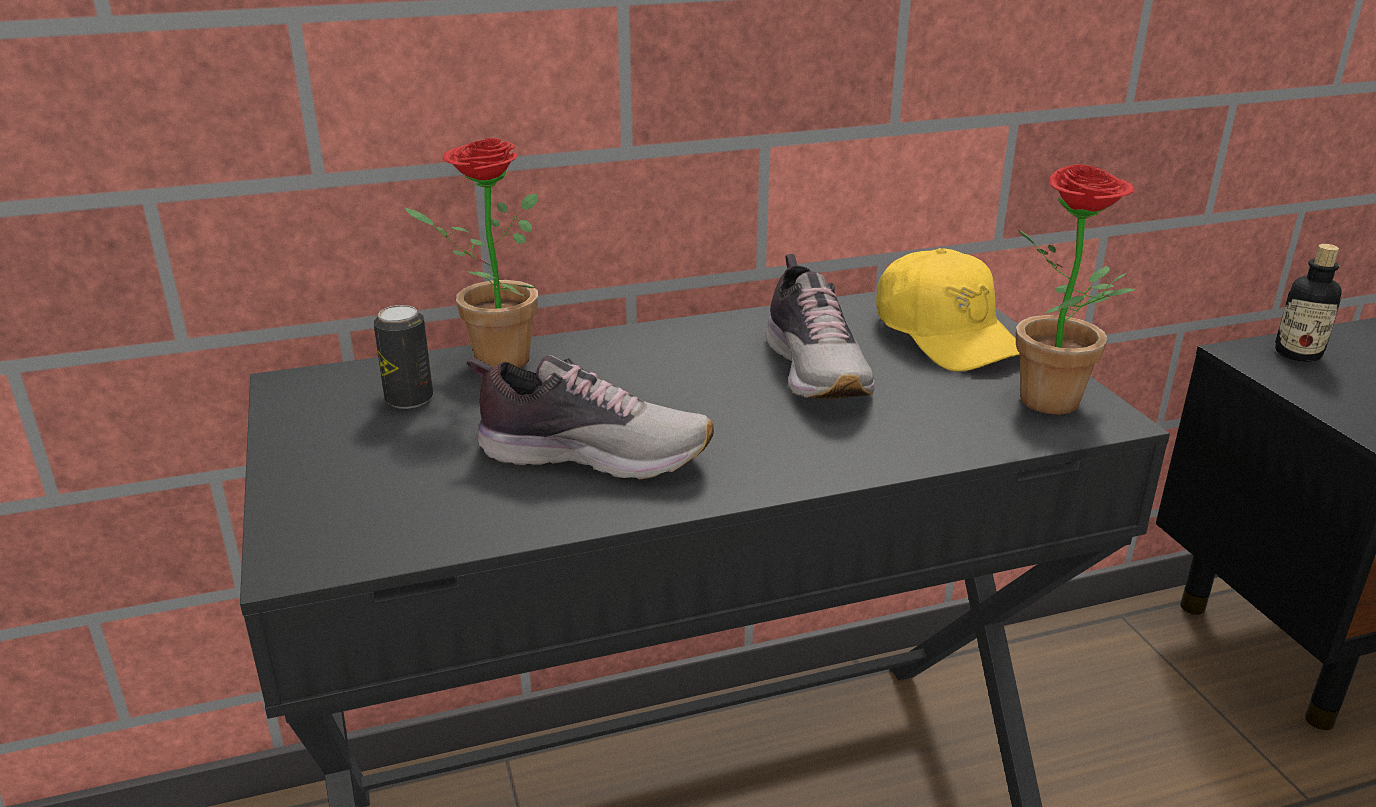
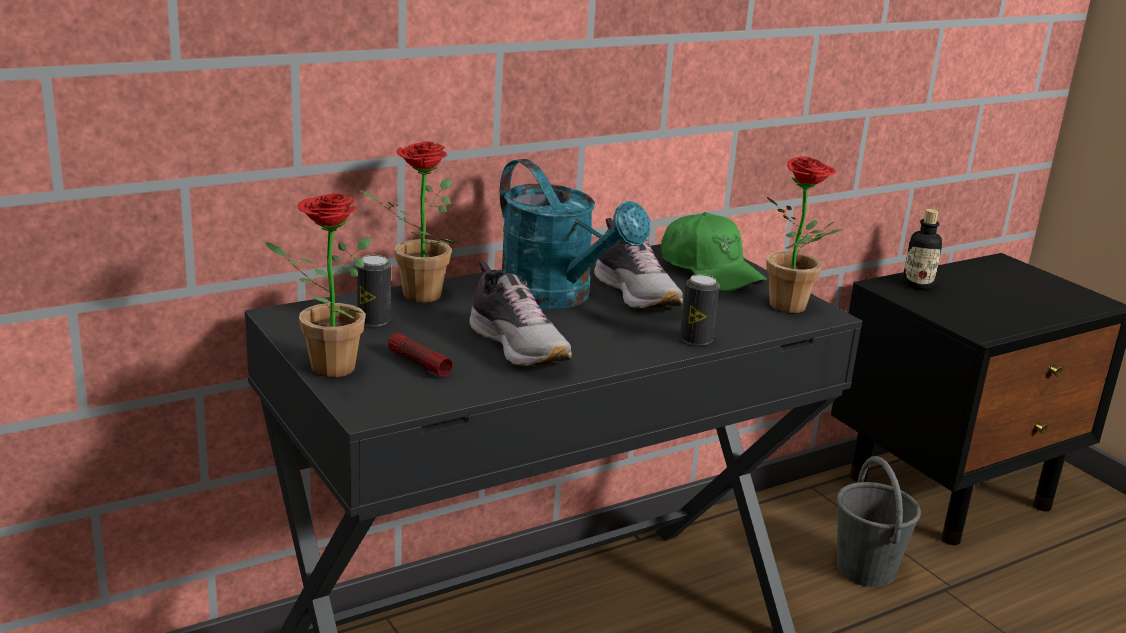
camera: 15 degrees left, 5 degrees down
(286, 474) = (323, 367): none -> potted plant
(426, 476) = (419, 363): none -> flashlight
(593, 453) = (519, 346): shoe -> shoe turned 60 degrees clockwise
(694, 371) = (557, 297): none -> turquoise watering can
(875, 456) = (696, 339): none -> can
(946, 335) = (710, 270): yellow cap -> green cap
(1179, 756) = (865, 569): none -> grey bucket

